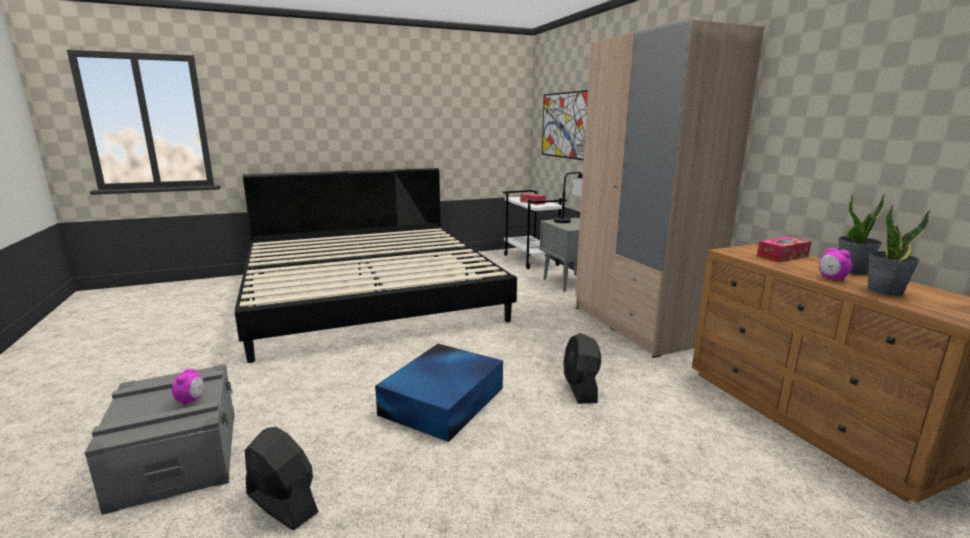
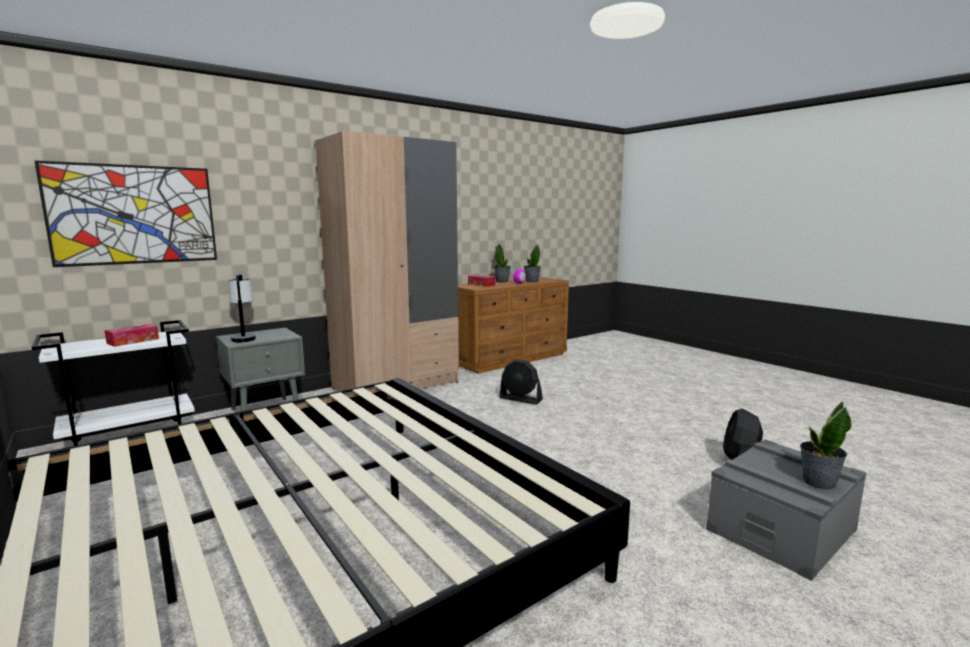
camera: 105 degrees left, 5 degrees down
(133, 407) = (818, 482): none -> potted plant
(191, 400) = (769, 460): alarm clock -> none
(444, 400) = (577, 437): blue storage box -> none
(580, 388) = (520, 399): black fan -> black fan turned 45 degrees clockwise

